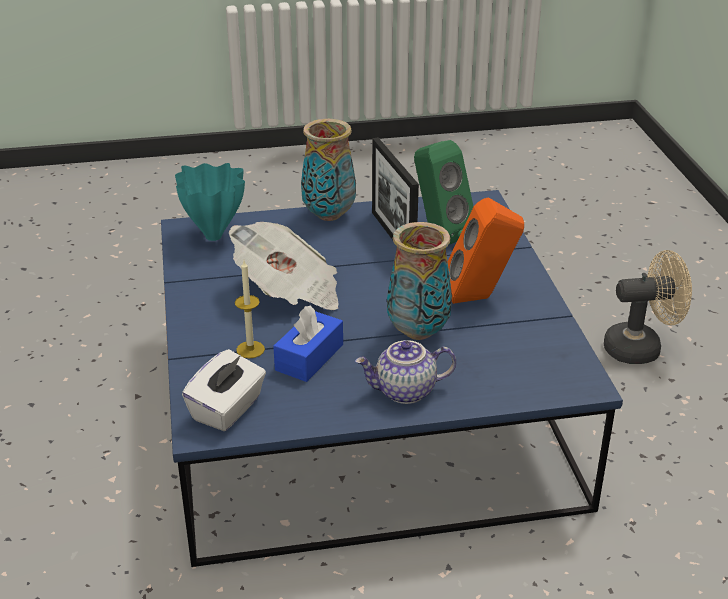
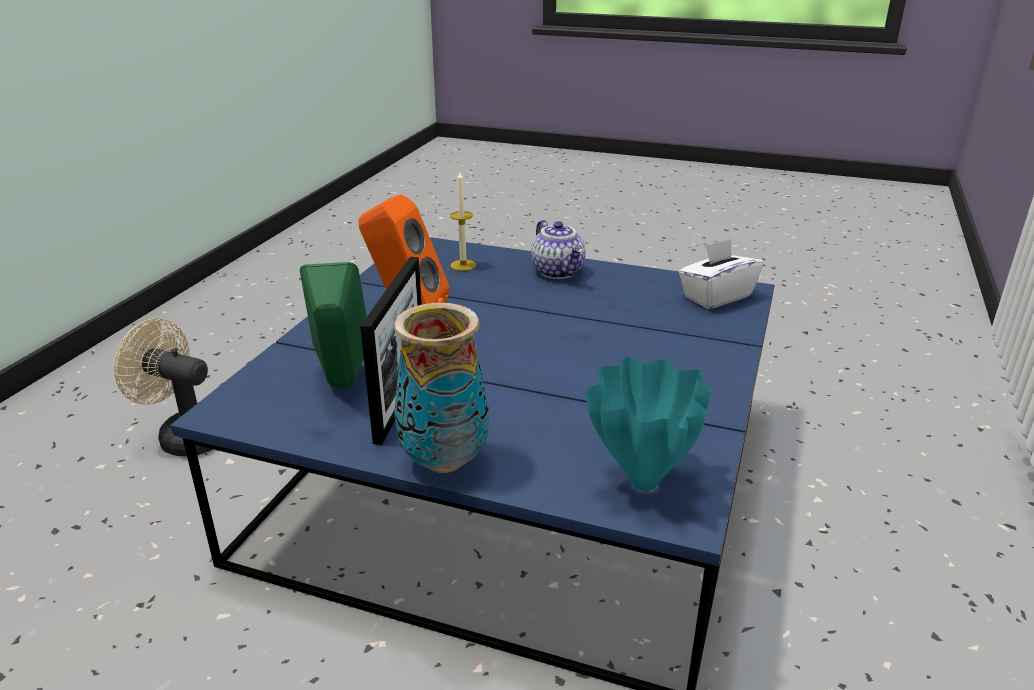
camera: 150 degrees left, 5 degrees down
(250, 349) = (671, 331): candle -> candle (463, 265)
(289, 292) = (591, 372): newspaper -> none
(309, 357) = (618, 311): blue tissue box -> none
(405, 392) = (559, 272): teapot -> teapot turned 45 degrees clockwise
(418, 332) = (500, 303): vase -> none

